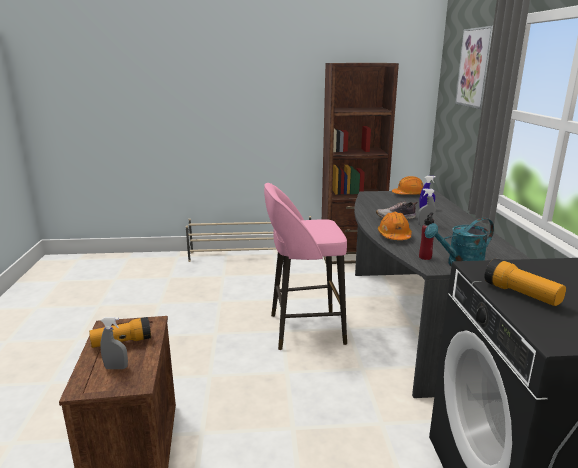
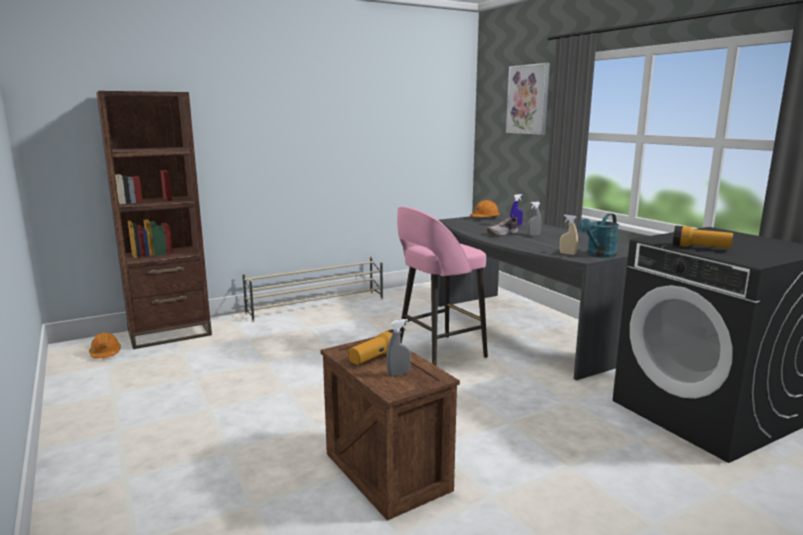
camera: 25 degrees left, 5 degrees down
(351, 255) = (416, 291): brown bookcase -> brown bookcase (170, 333)
(394, 236) = (522, 244): orange hard hat -> orange hard hat (105, 354)
(425, 257) = (567, 254): red bottle -> beige spray bottle

